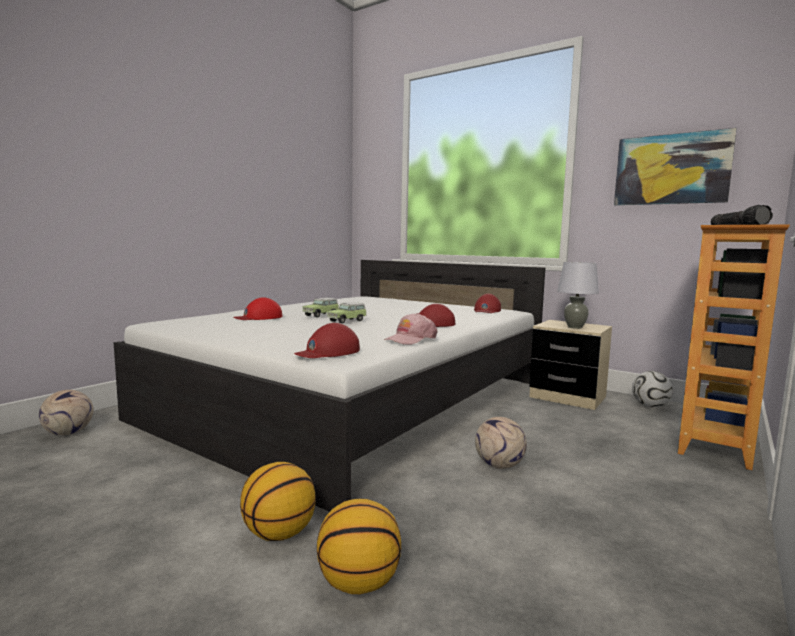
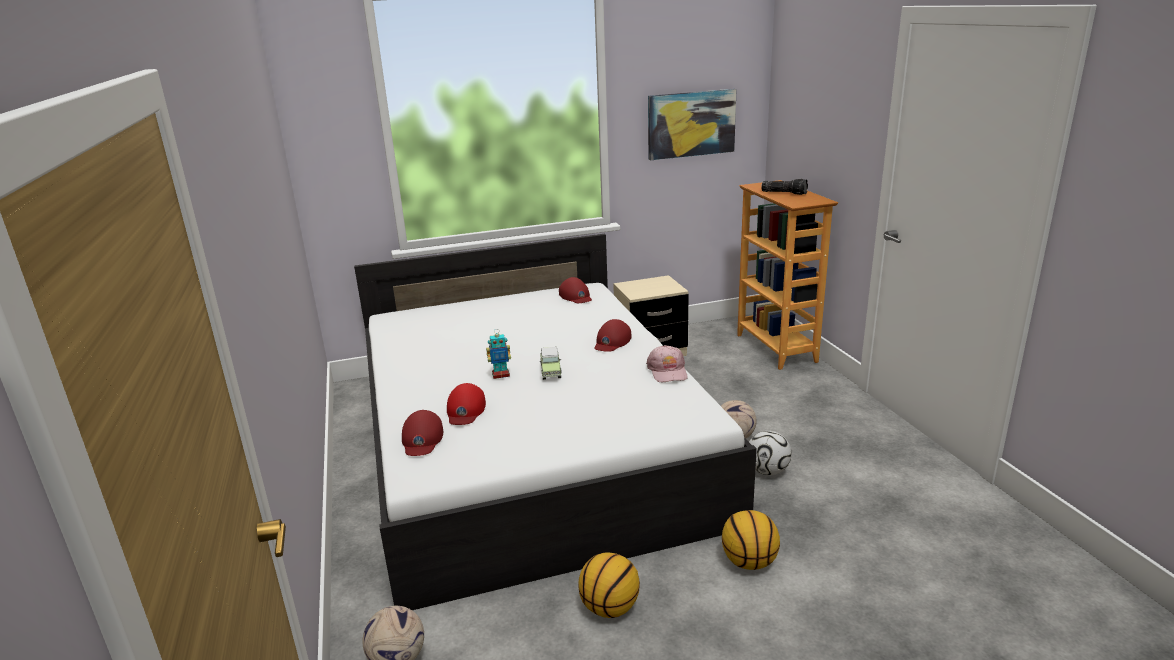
camera: 50 degrees left, 15 degrees up
(322, 315) = (500, 375): toy car -> toy robot
(328, 352) = (686, 417): red cap -> red cap (422, 439)
(359, 583) = (827, 547): basketball -> basketball (610, 608)
(574, 327) = (657, 289): grey table lamp -> none
(650, 406) = (704, 333): football -> football (767, 471)

